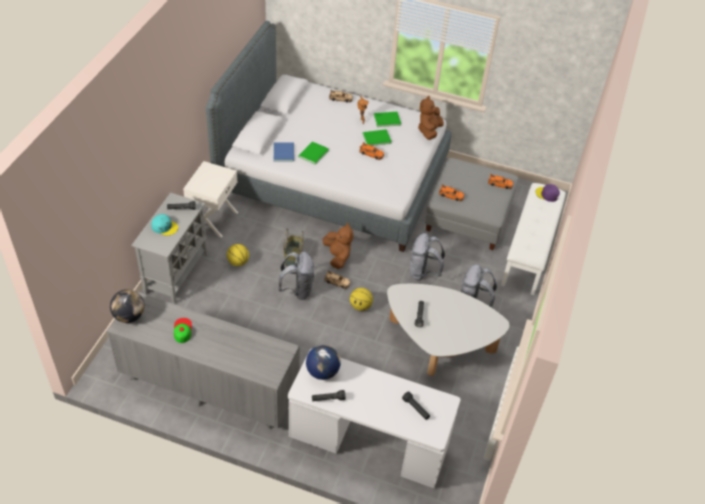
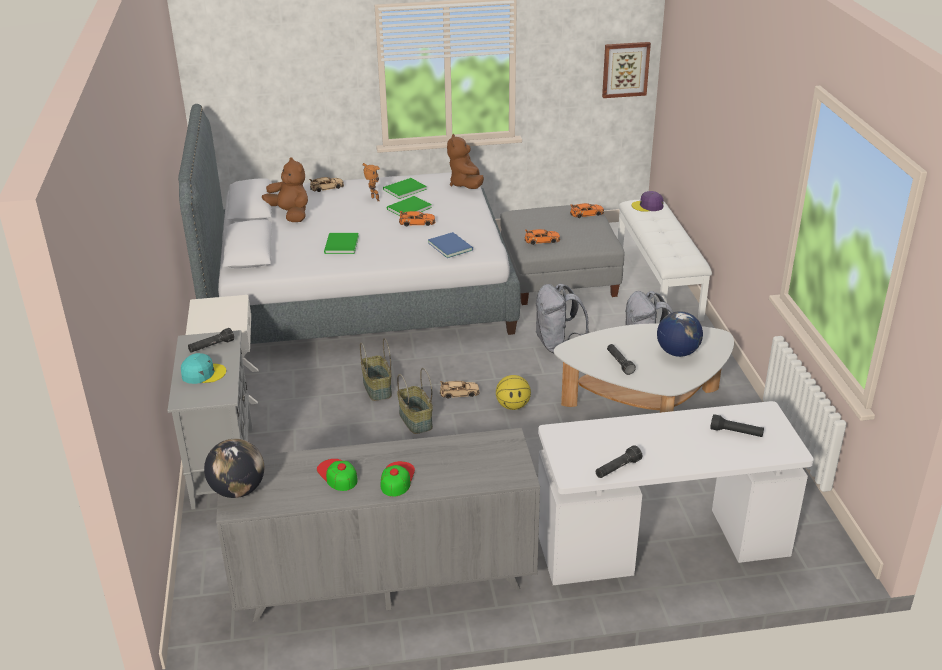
camera: 25 degrees left, 15 degrees down
(209, 347) = (397, 478): none -> cap
(238, 262) = (304, 421): basketball -> none
(284, 152) = (300, 255): blue book -> blue book (450, 245)
(297, 290) = (415, 420): grey backpack -> basket
(322, 372) = (580, 443): globe -> globe (677, 352)
(338, 256) = (436, 367): brown plush toy -> brown plush toy (290, 214)
(573, 89) = (625, 69): none -> picture

